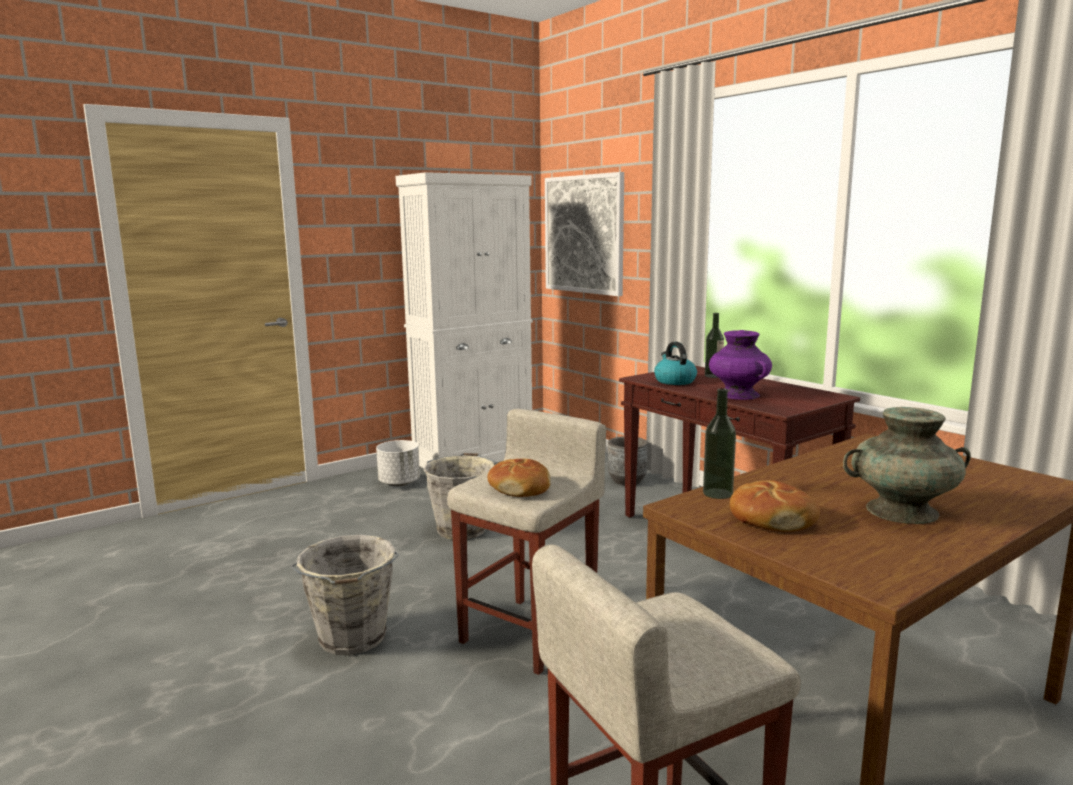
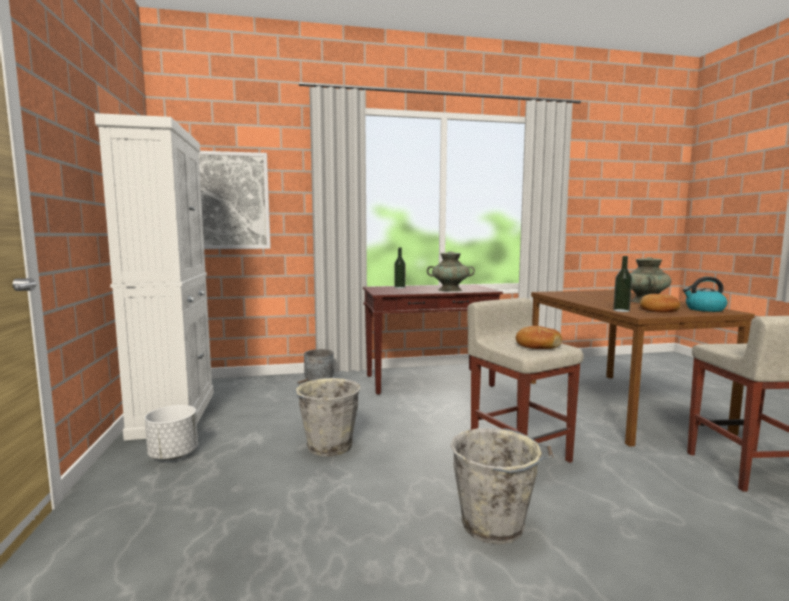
camera: 65 degrees left, 5 degrees down
(674, 381) = (401, 291): kettle -> kettle (704, 309)
(739, 395) = (450, 290): purple vase -> turquoise vase

